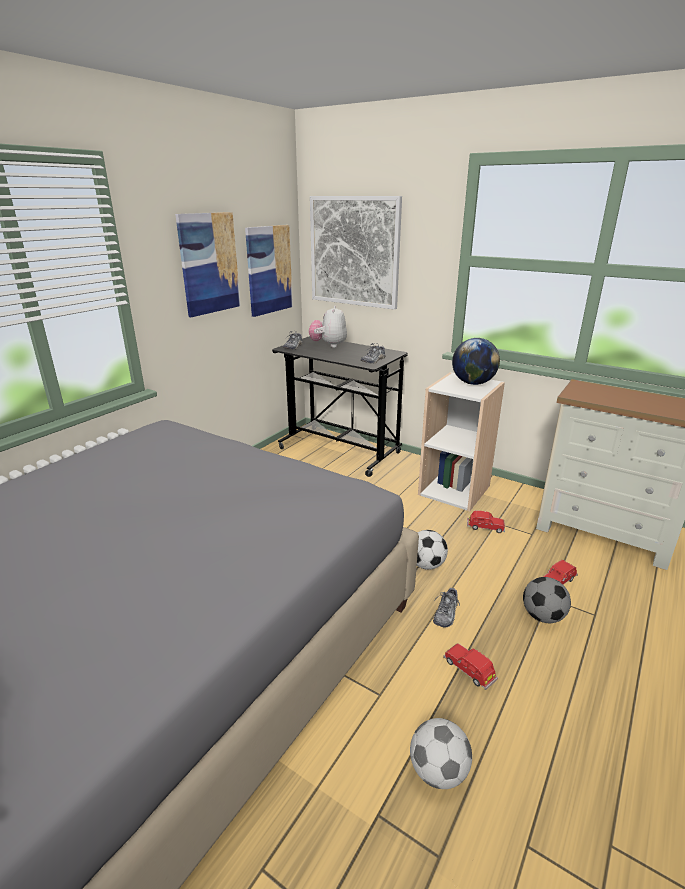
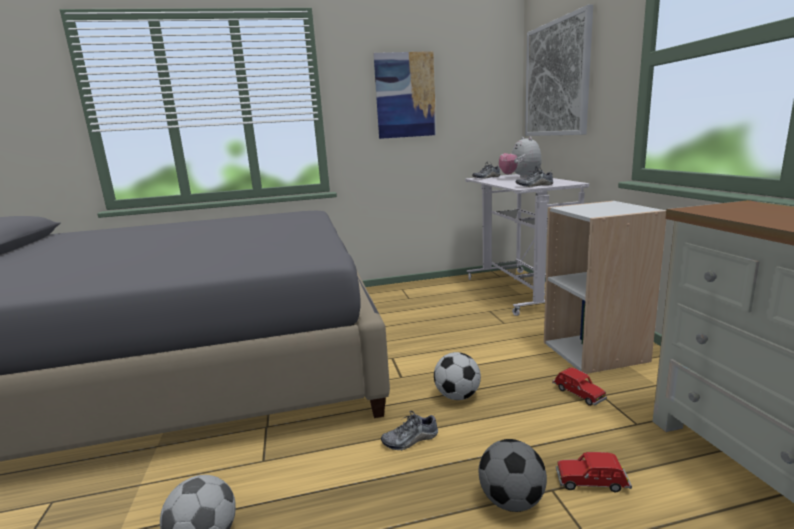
camera: 45 degrees right, 10 degrees down
(269, 270) = (477, 106): picture -> none
(328, 345) = (520, 178): plush toy -> plush toy turned 60 degrees counterclockwise
(339, 450) = (519, 291): black desk -> white desk
(469, 671) = (352, 493): red toy car -> none
(473, 383) = (616, 208): globe -> none

